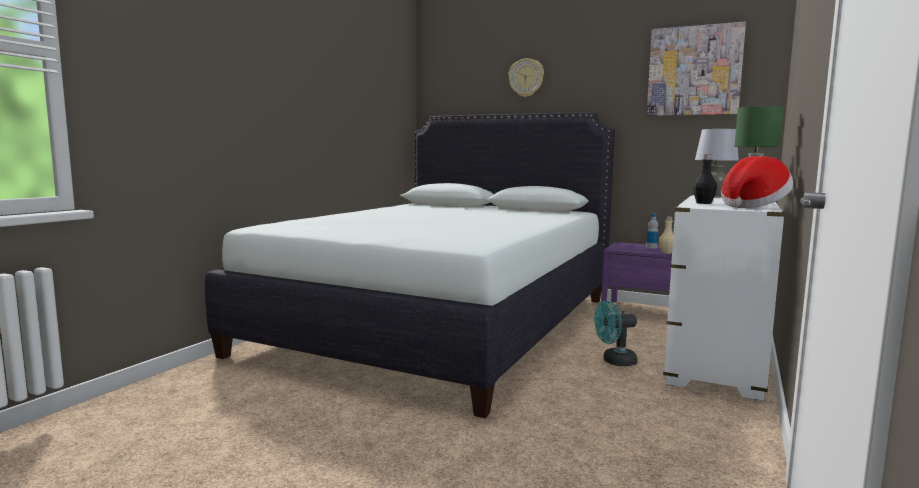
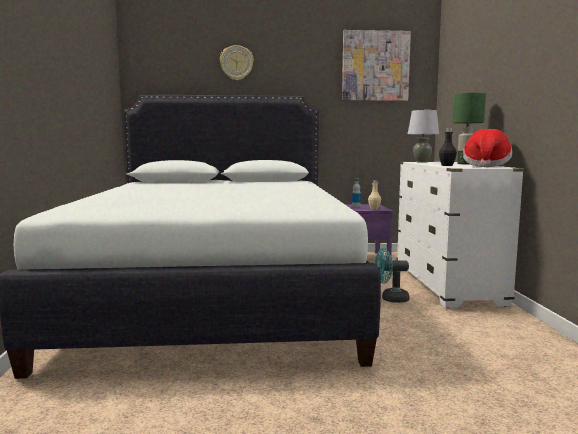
camera: 30 degrees left, 0 degrees up
(614, 362) = (390, 299): turquoise fan -> turquoise fan turned 45 degrees clockwise

